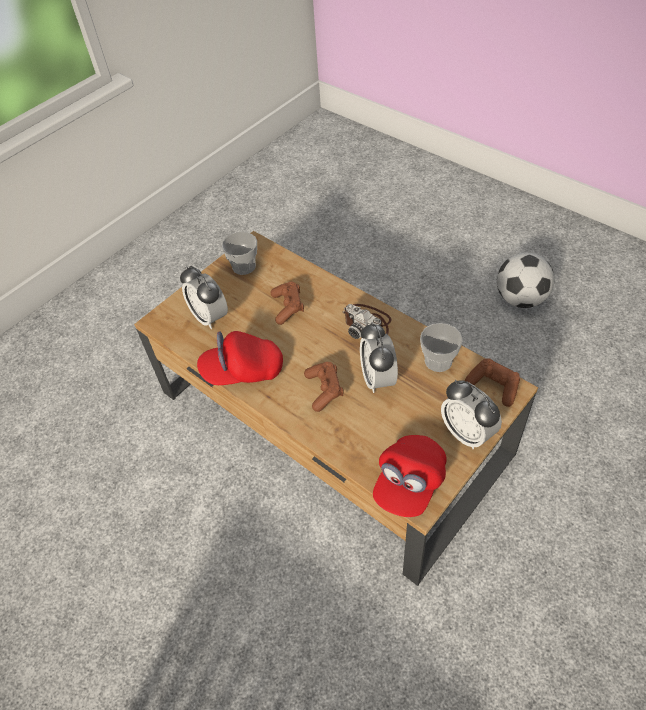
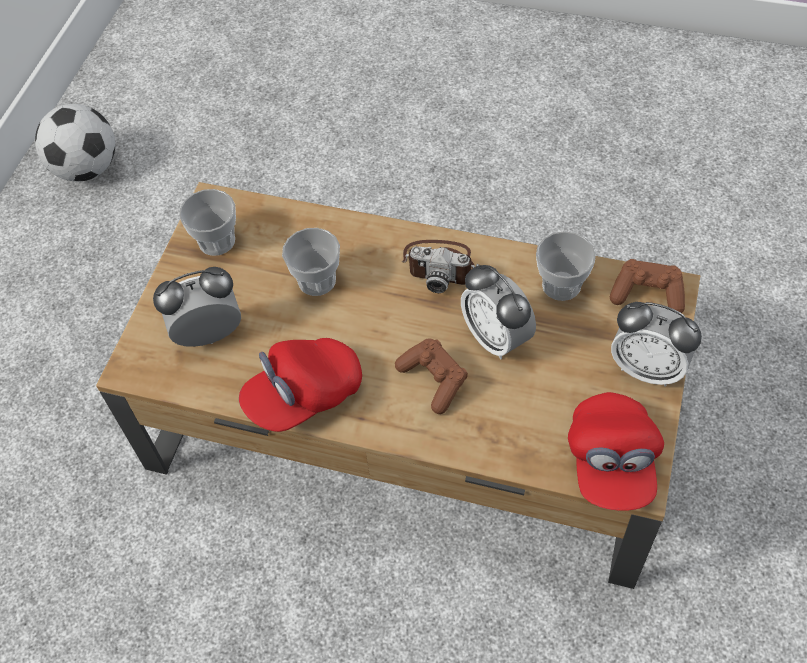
camera: 25 degrees left, 5 degrees up
(210, 317) = (209, 334): alarm clock -> alarm clock turned 135 degrees clockwise
(288, 307) = (317, 280): brown game controller -> cup
(520, 299) = (575, 159): football -> football (87, 169)

